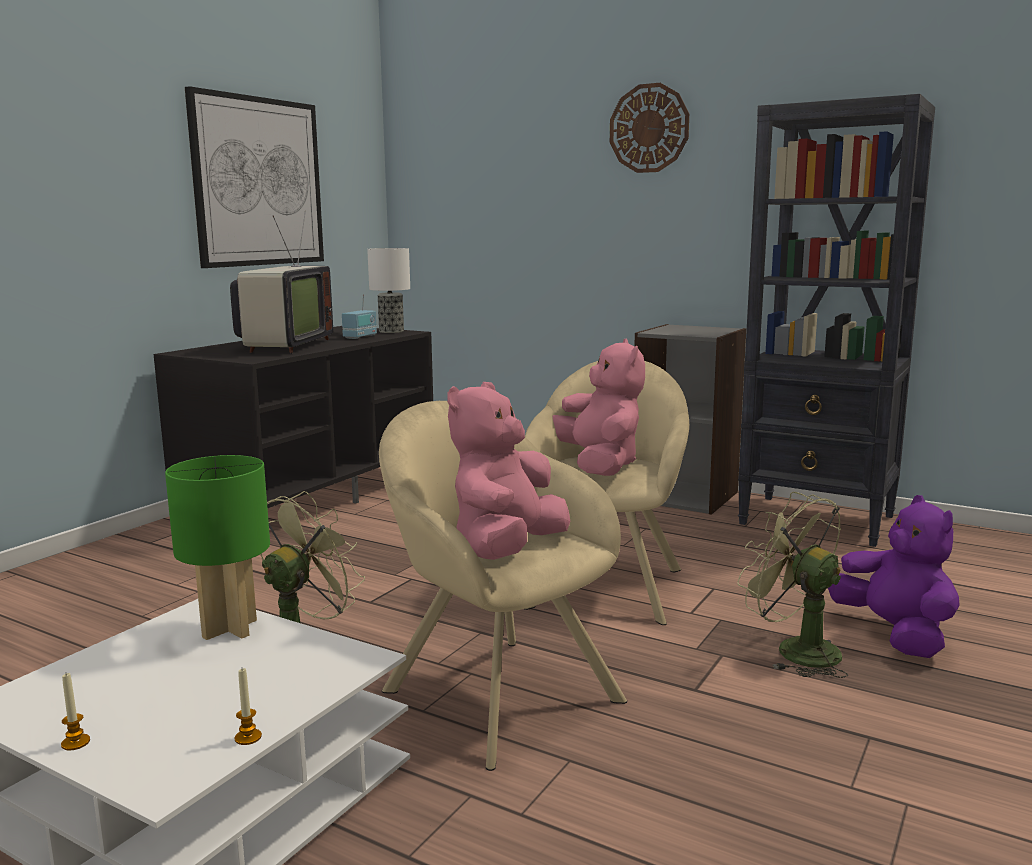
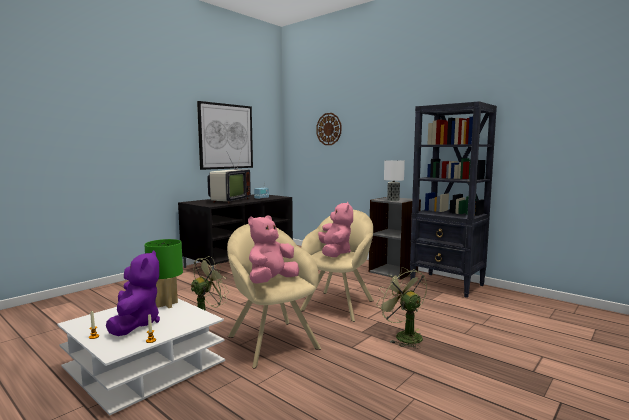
camera: 10 degrees right, 5 degrees down
(390, 331) = (276, 196): table lamp -> table lamp (392, 200)
(649, 128) = (382, 114): wall clock -> wall clock (329, 129)
(894, 634) = (452, 333): purple plush toy -> purple plush toy (135, 324)

